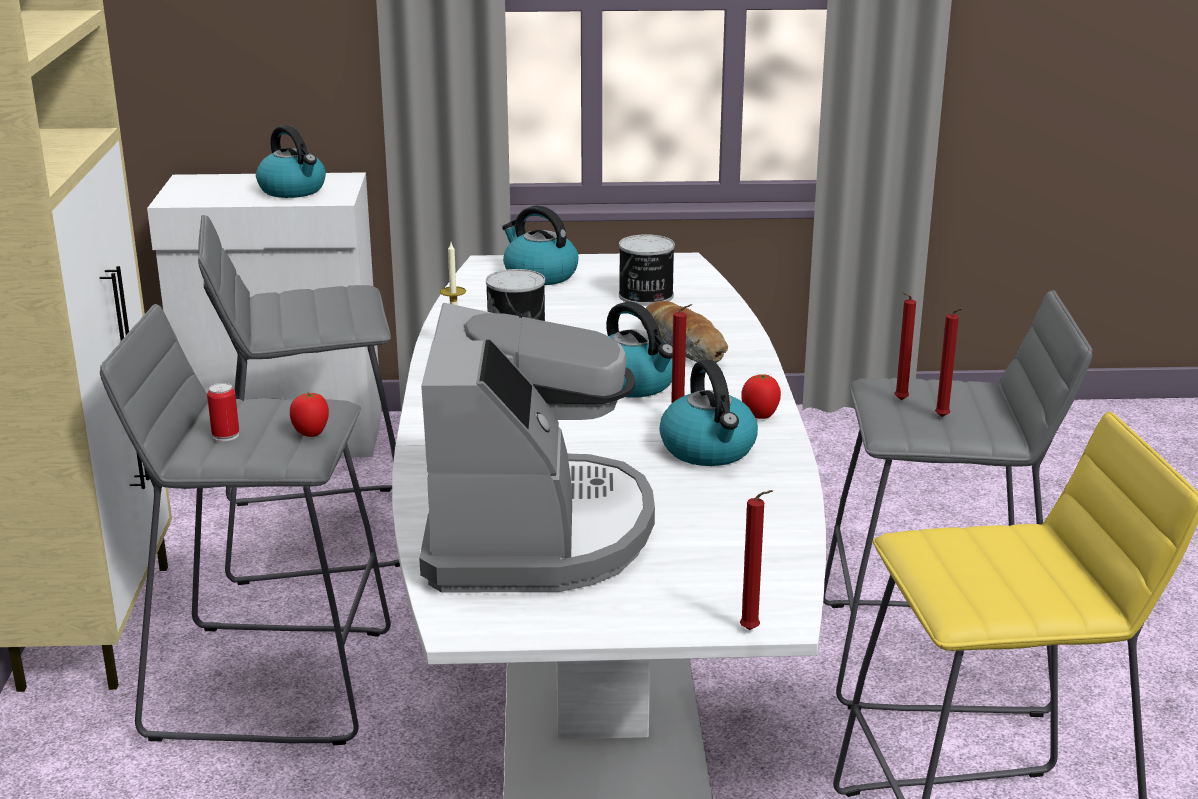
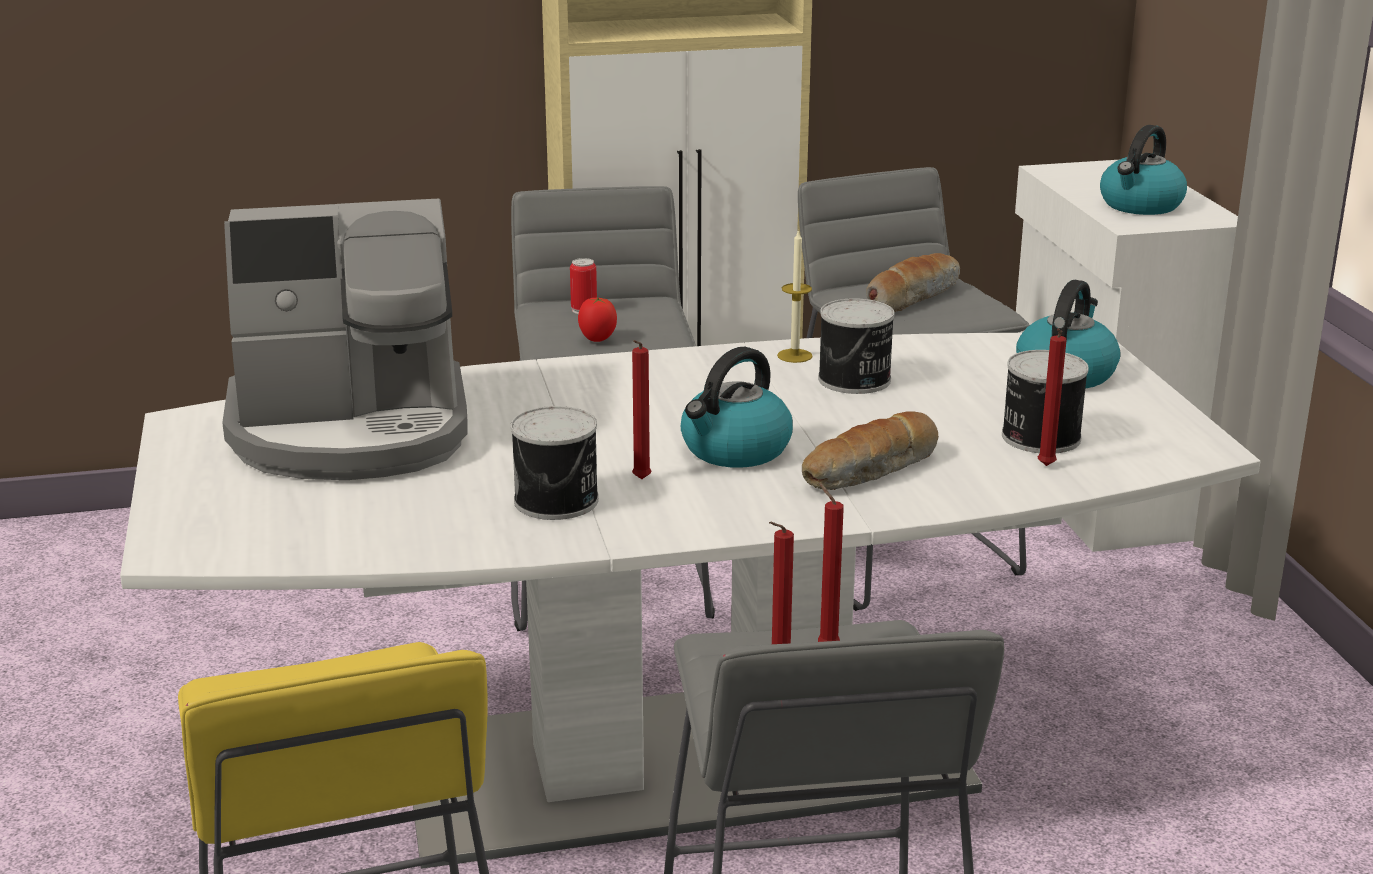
camera: 80 degrees right, 0 degrees up
(308, 310) = (911, 297): none -> bread
(709, 450) = (558, 501): kettle -> can
(752, 631) = (147, 541): red candle -> red candle (1045, 467)
(760, 416) = (665, 526): tomato -> none

